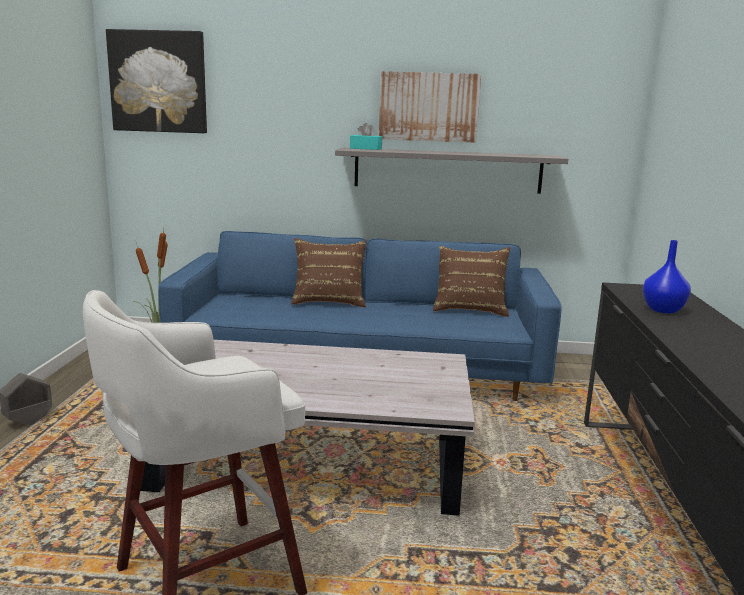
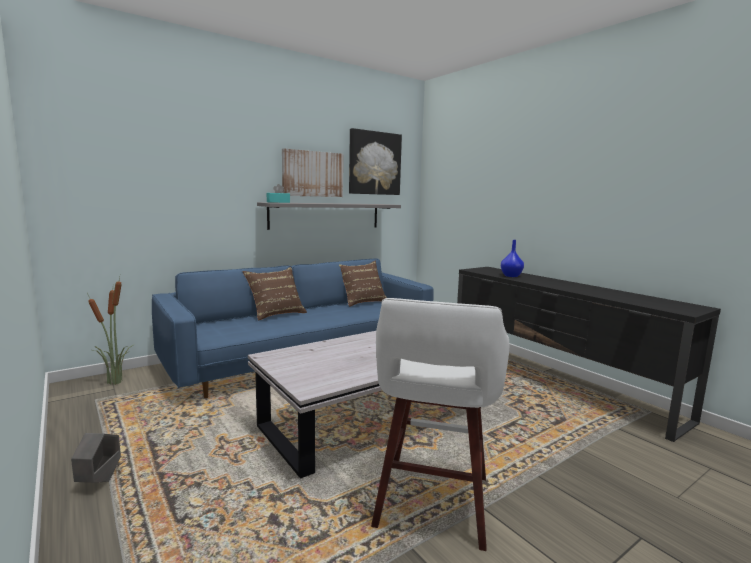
camera: 40 degrees left, 5 degrees down
(158, 82) = (90, 146): picture -> picture (374, 163)

